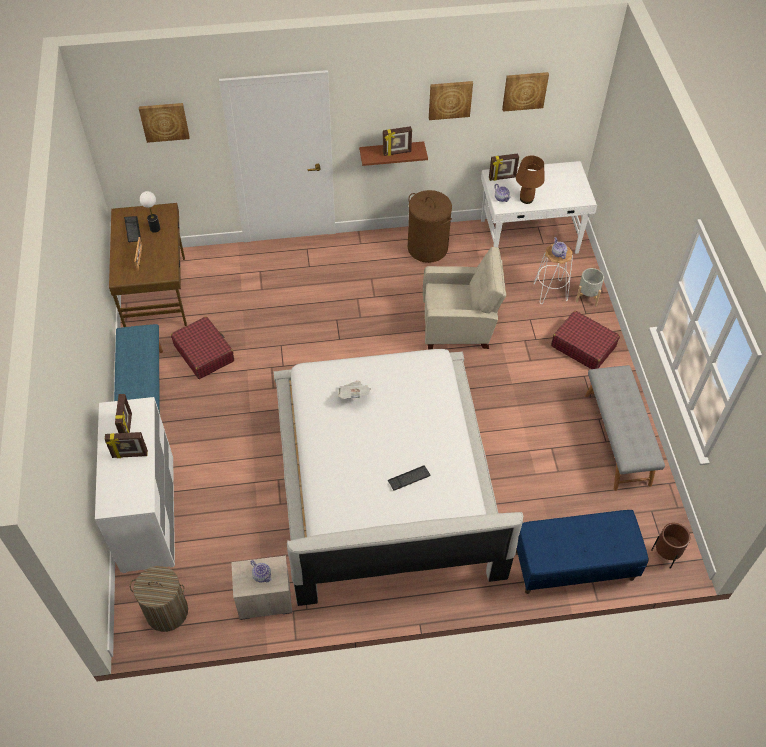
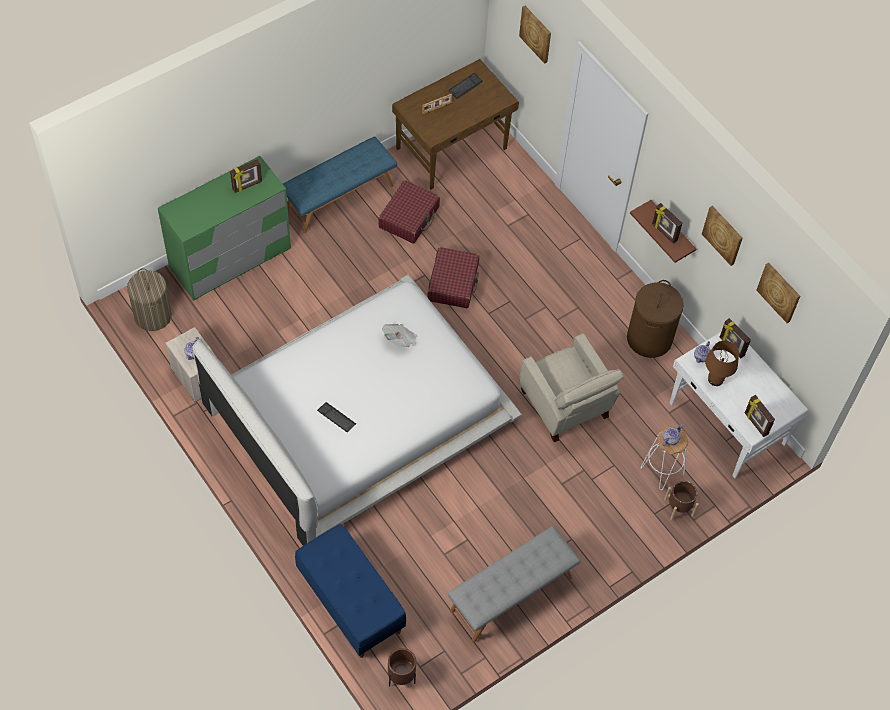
camera: 60 degrees right, 5 degrees up
(130, 455) = (223, 200): picture frame -> picture frame (755, 424)
(148, 513) = (230, 259): white dresser -> green dresser
(155, 229) = (476, 101): table lamp -> none
(583, 346) = (609, 525): red suitcase -> red suitcase (453, 283)
(587, 296) = (679, 507): grey planter -> brown planter

